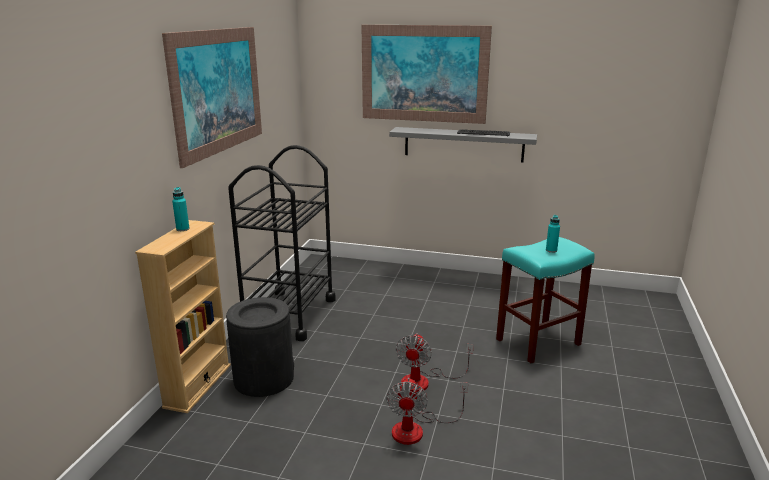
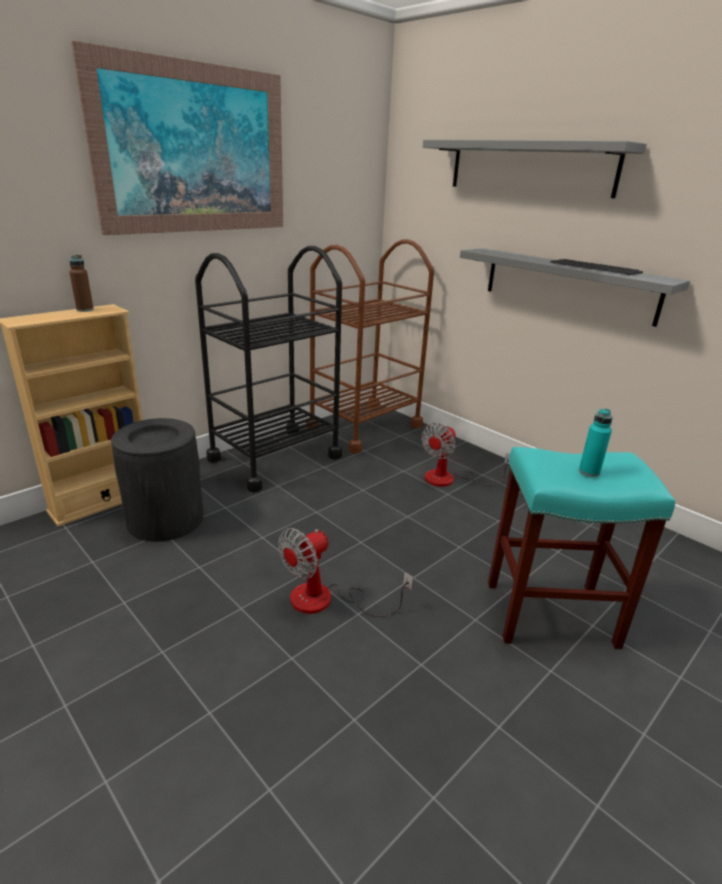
camera: 30 degrees right, 5 degrees up
(182, 229) = (85, 310): turquoise bottle -> brown bottle
(327, 274) = (364, 427): none -> brown cart
(417, 429) = (242, 665): fan -> fan (450, 479)
(424, 74) = (529, 167): picture -> grey shelf

